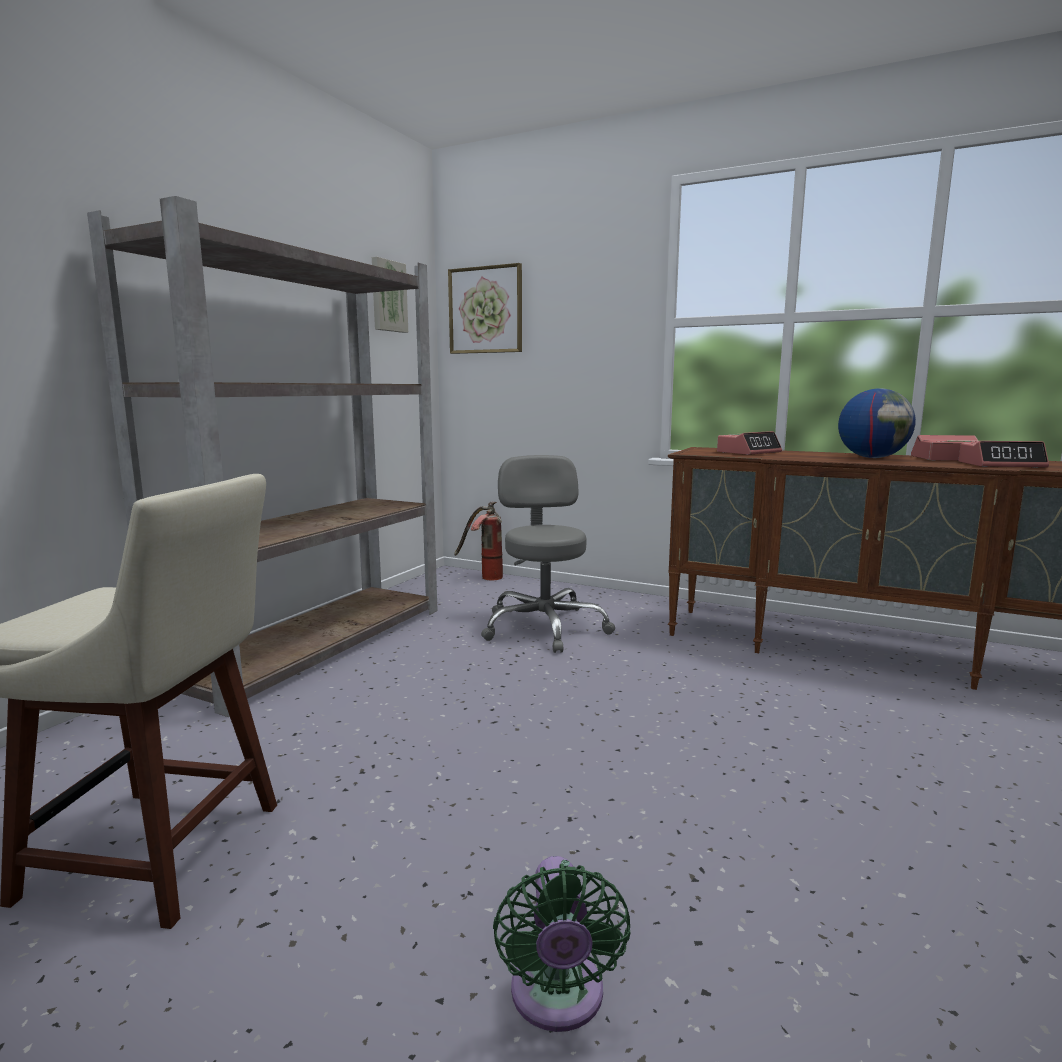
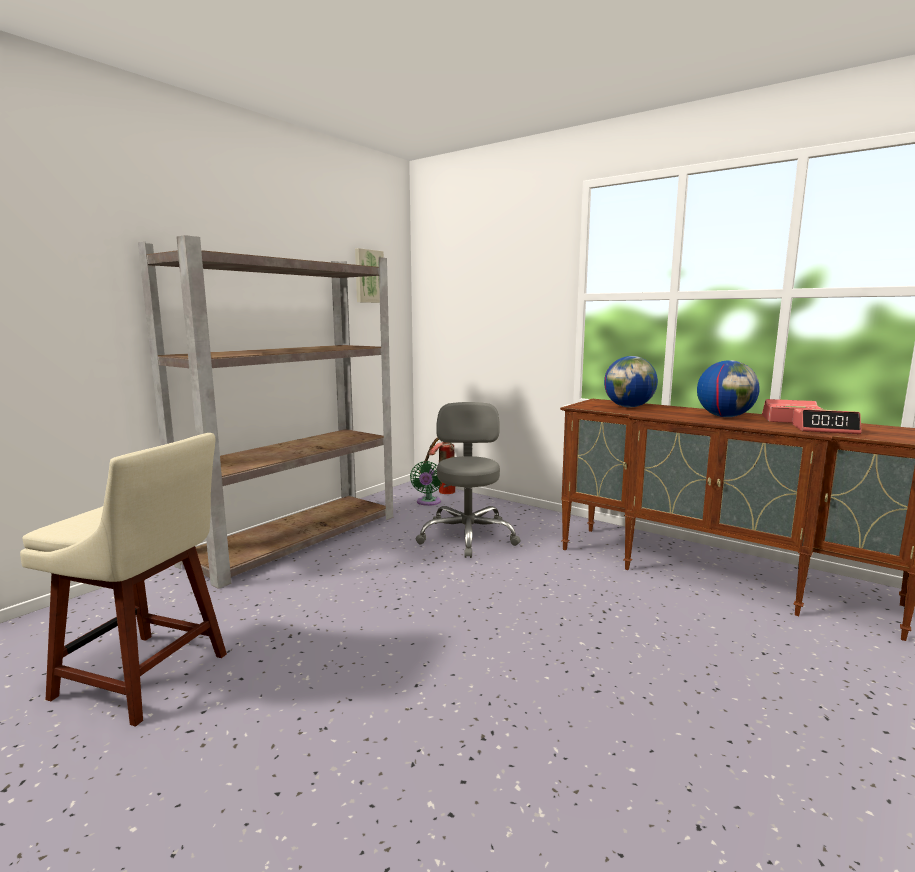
camera: 10 degrees right, 0 degrees up
(485, 310) = (446, 284): picture -> none
(557, 999) = (351, 804): green fan -> green fan (428, 502)
(748, 452) = (629, 407): alarm clock -> globe

